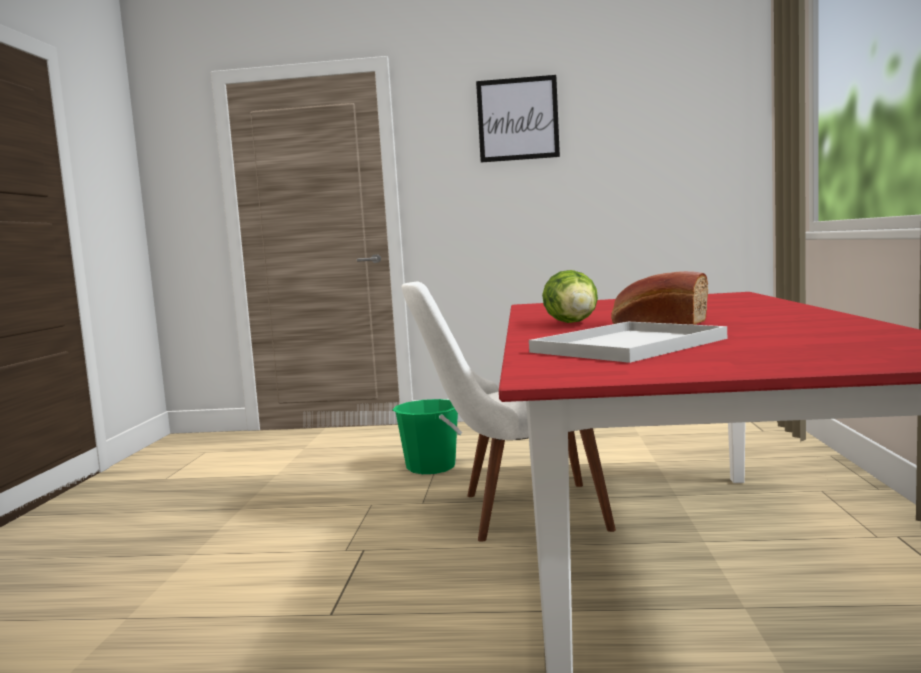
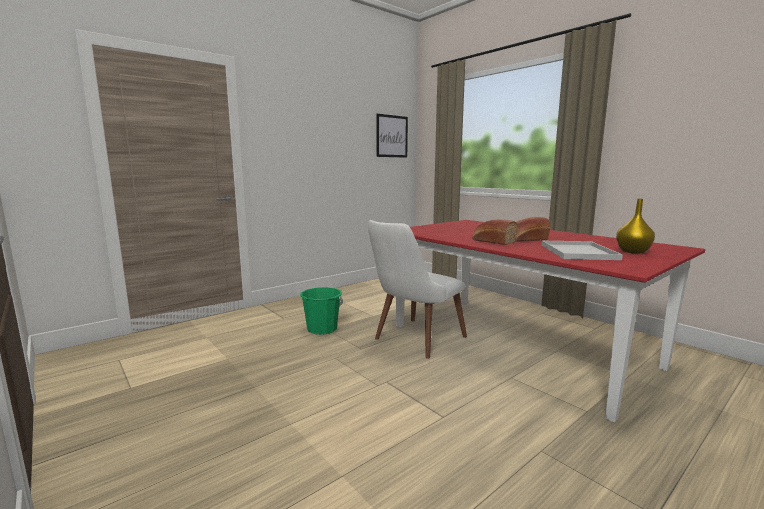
camera: 45 degrees left, 5 degrees up
(518, 119) = (313, 116): picture -> picture (392, 136)
(574, 323) = (492, 241): lettuce -> bread
(758, 353) = (632, 252): none -> yellow vase

